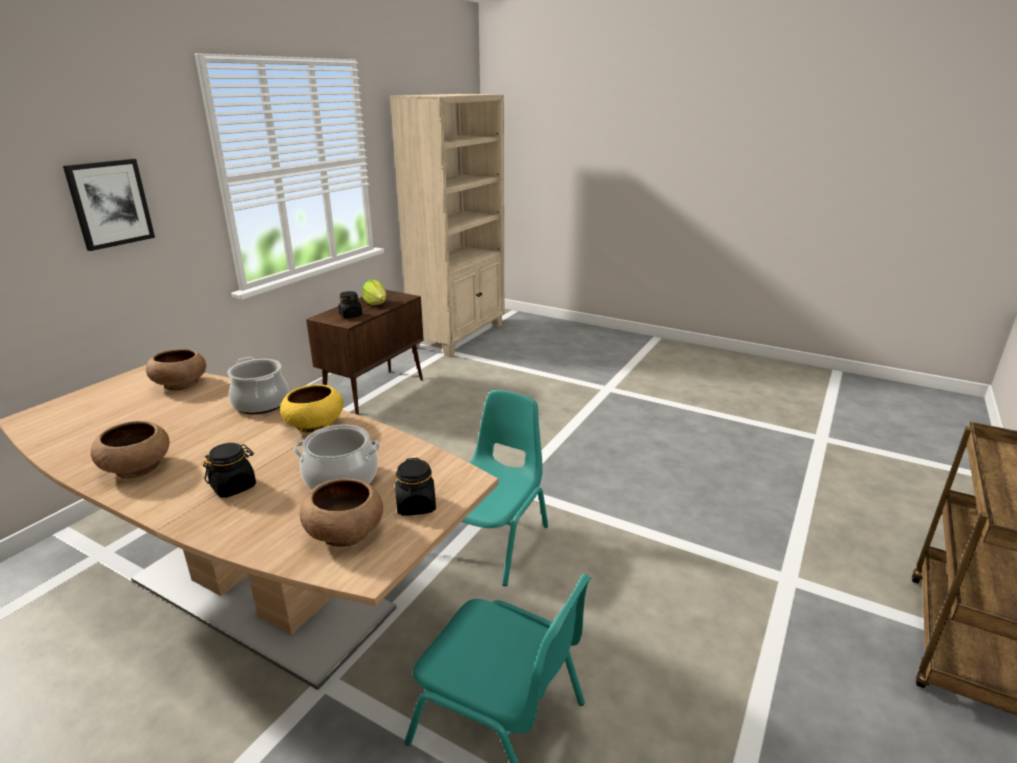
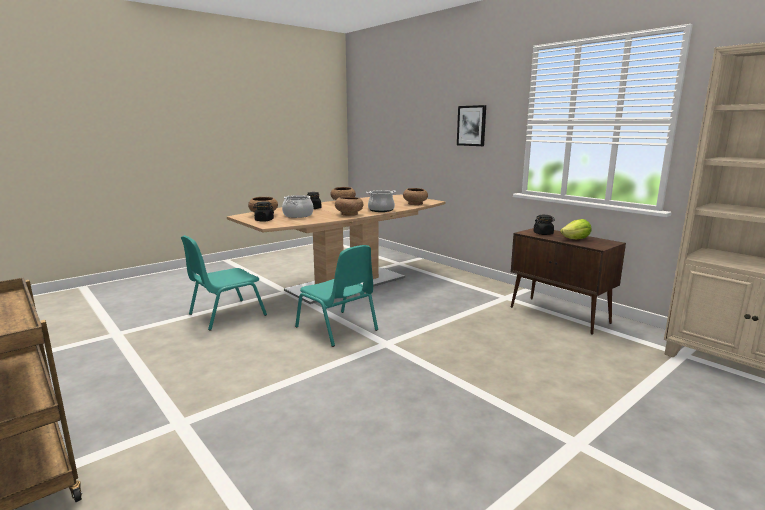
camera: 110 degrees right, 10 degrees down
(314, 425) = (349, 214): yellow bowl -> brown bowl

